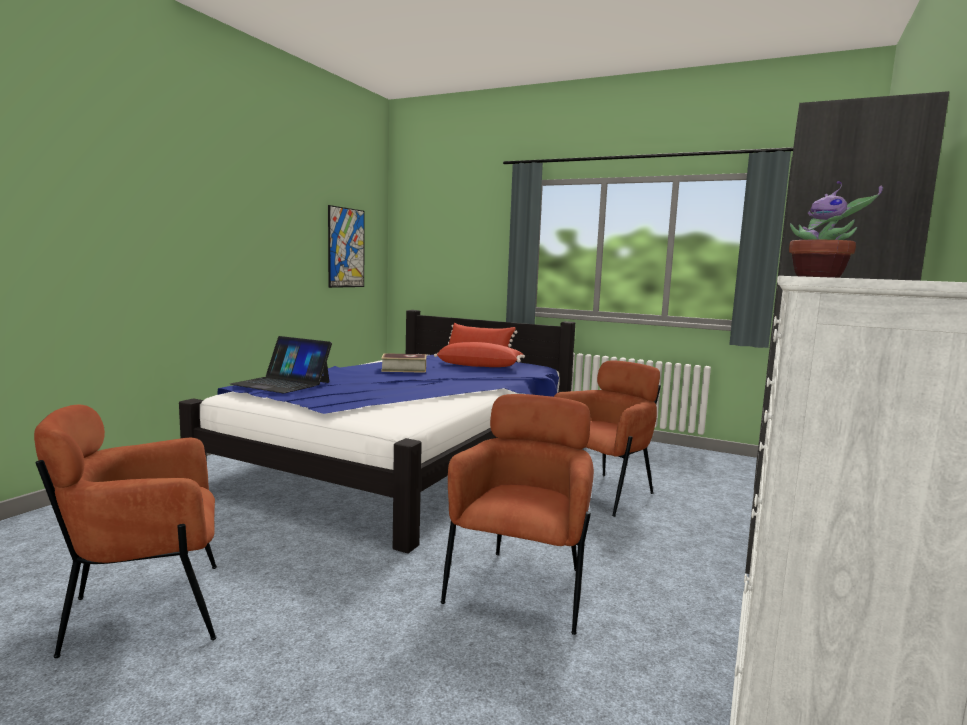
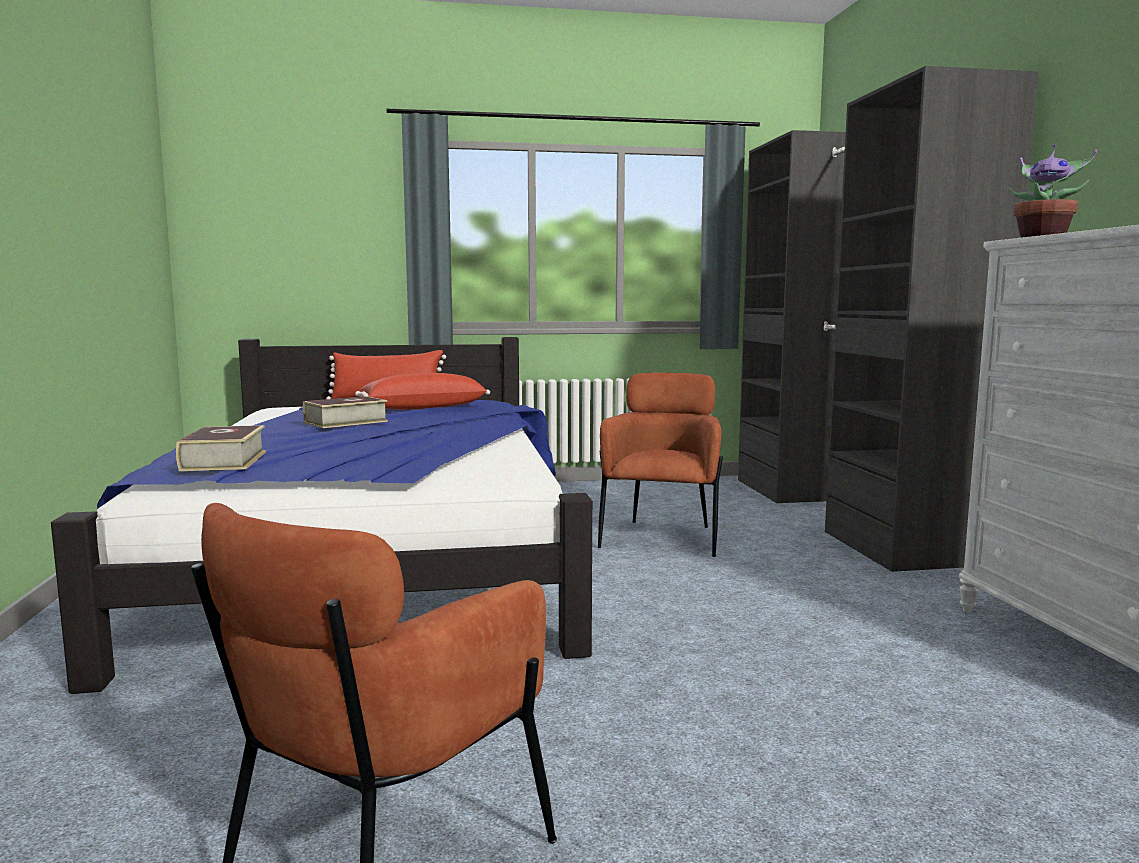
camera: 35 degrees left, 0 degrees up
(282, 383) = (224, 461): laptop -> book
(346, 248) = (130, 235): picture -> none
(522, 588) = (761, 646): brown armchair -> none

